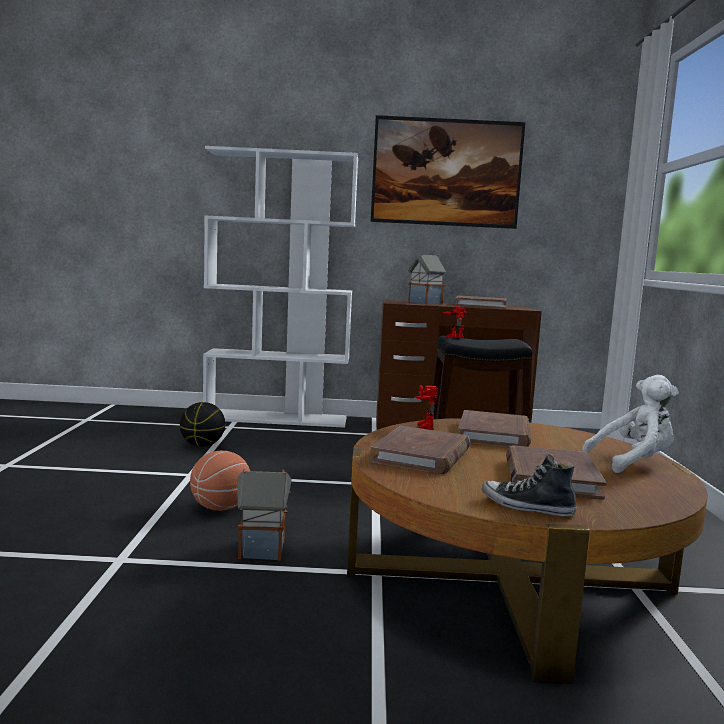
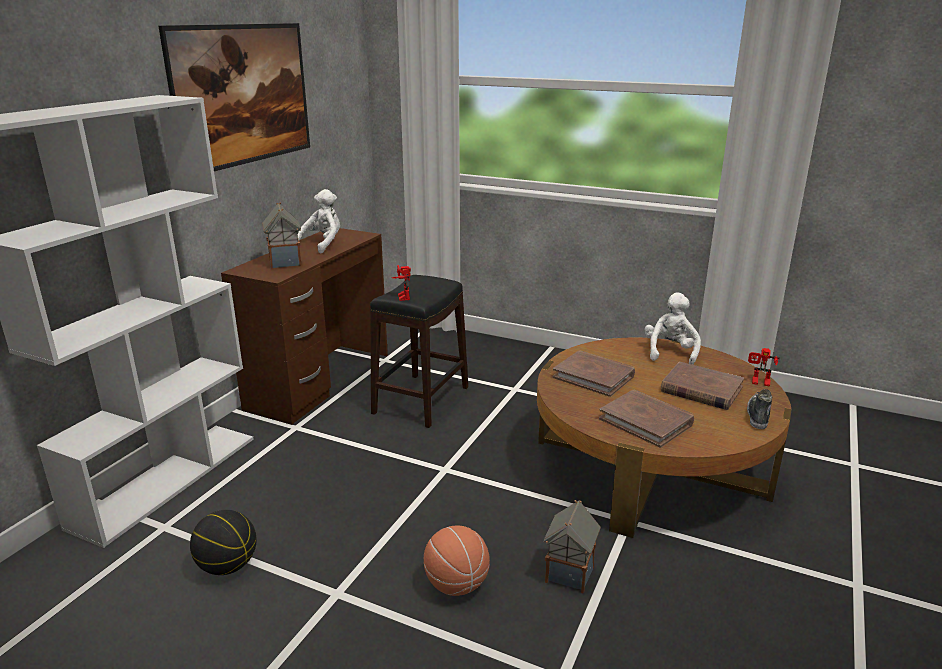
camera: 65 degrees left, 15 degrees up
(422, 426) = (562, 399): toy robot -> toy robot (759, 383)
(481, 305) = (323, 244): brown book -> white plush toy
(526, 507) = (757, 415): shoe -> shoe turned 150 degrees clockwise

